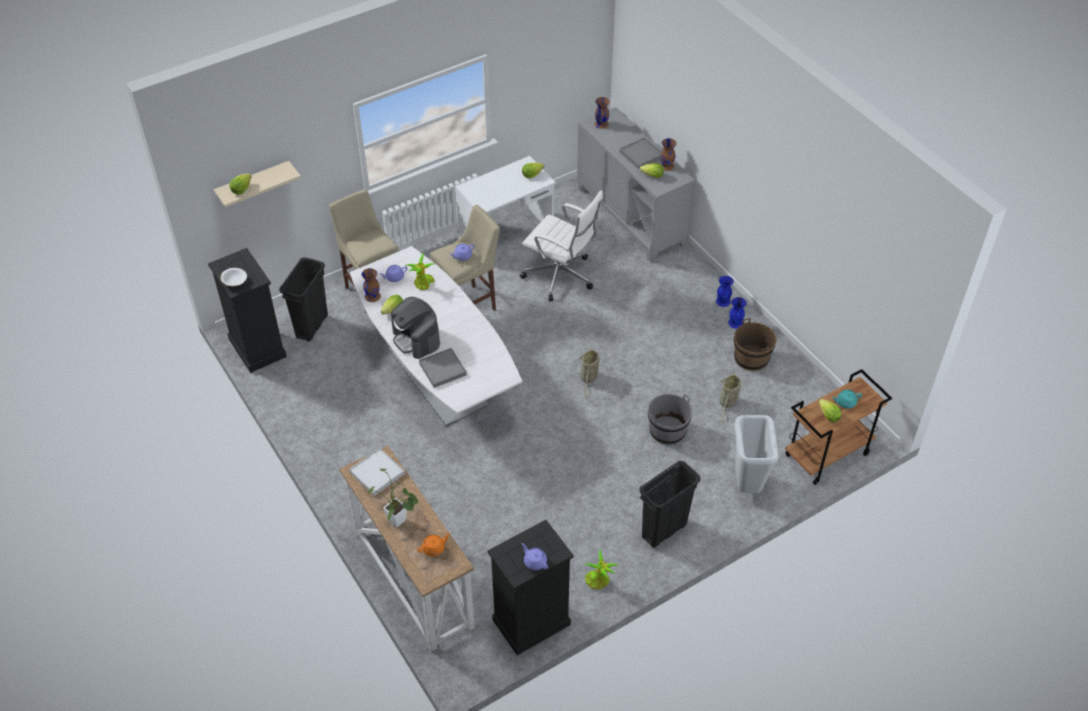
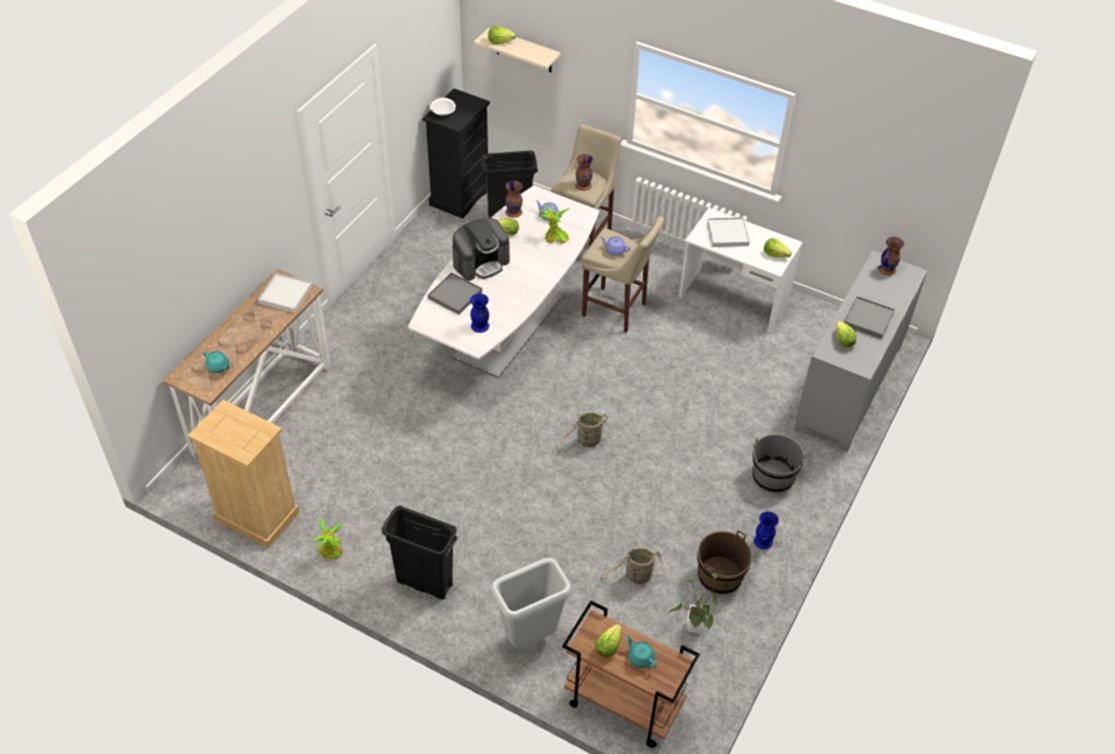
camera: 60 degrees right, 0 degrees up
(399, 523) = (236, 332): potted plant -> potted plant (693, 631)
(416, 339) = (481, 262): coffee machine -> coffee machine turned 150 degrees counterclockwise
(434, 548) = (218, 367): orange teapot -> turquoise teapot
(492, 189) = (727, 234): none -> white tray
(531, 622) = (256, 516): black dresser -> beige dresser
(534, 562) = (225, 439): purple teapot -> none
(561, 276) = (711, 364): white office chair -> none
(667, 166) = (870, 347): brown vase -> brown vase (583, 185)
(667, 431) = (560, 536): grey bucket -> grey bucket (773, 477)
(723, 301) = (787, 517): blue vase -> blue vase (479, 326)

